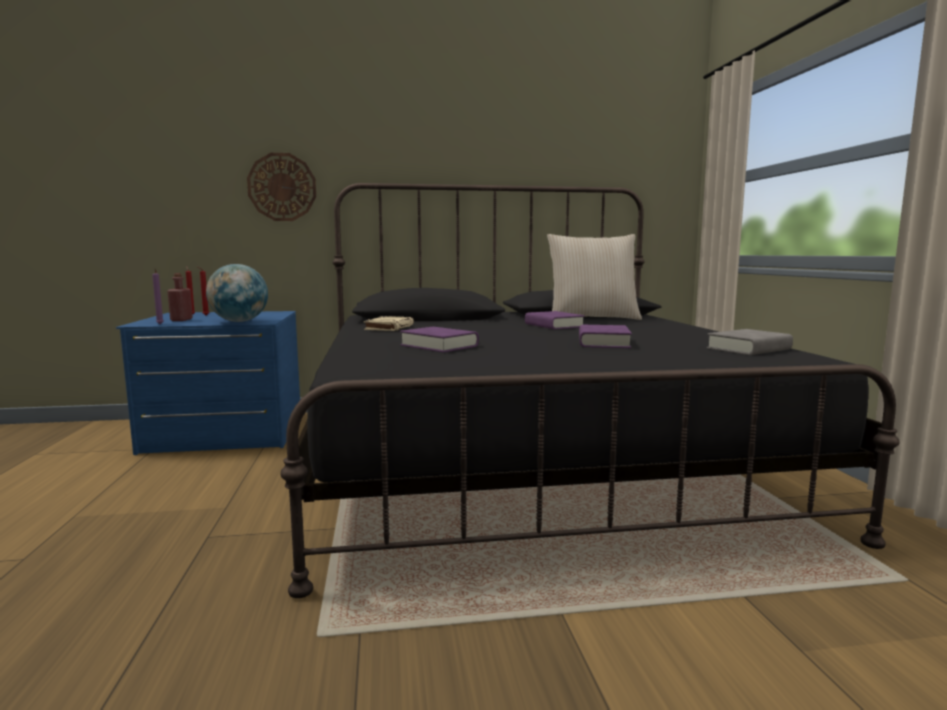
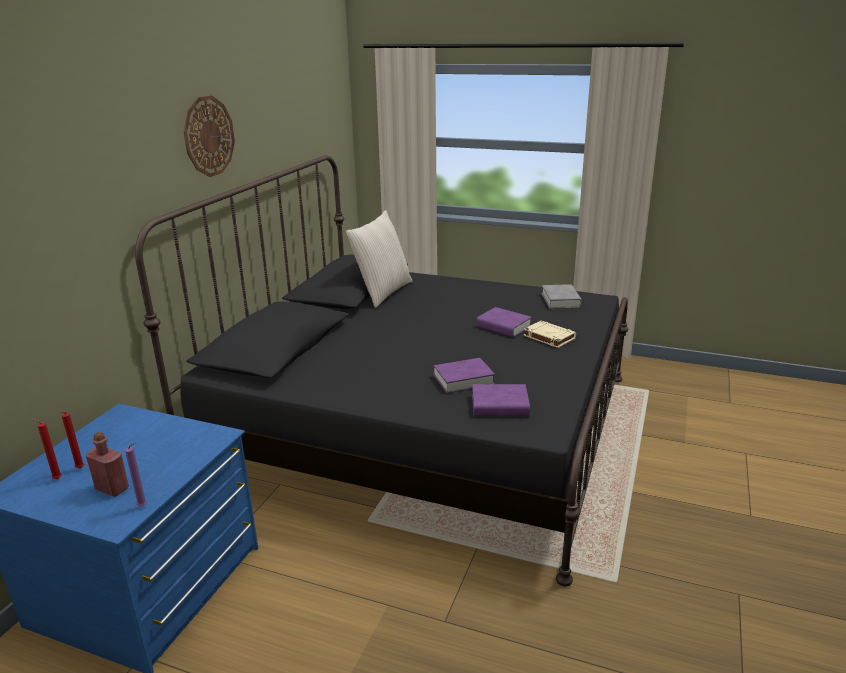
camera: 60 degrees left, 15 degrees up
(239, 321) = (193, 449): globe -> none
(282, 187) = (67, 252): wall clock -> wall clock (209, 136)
(389, 327) = (334, 378): beige book -> beige book (548, 337)
(553, 325) = (405, 316): purple book -> purple book (499, 406)

